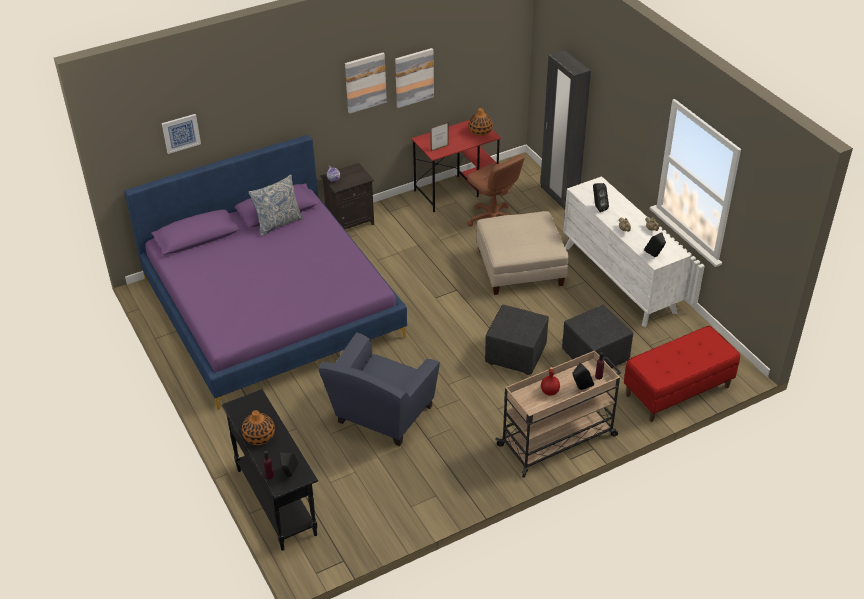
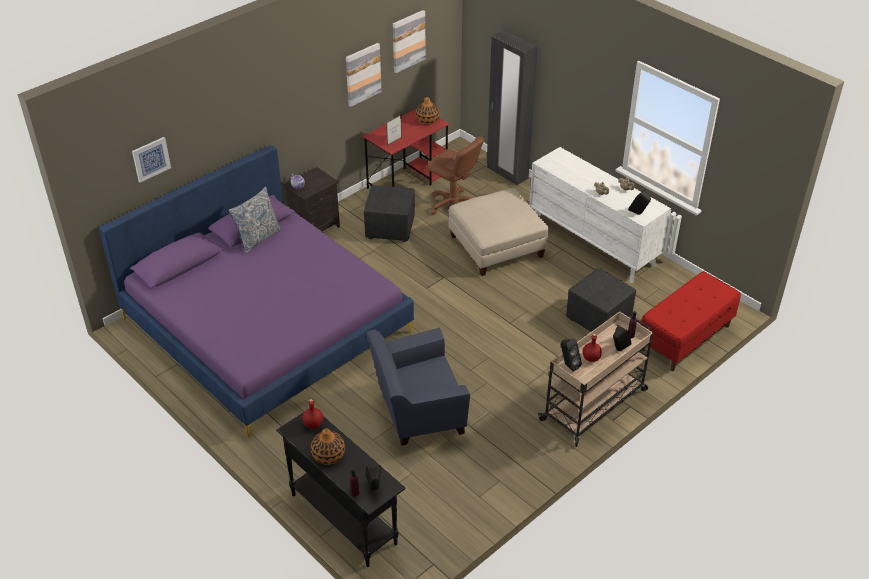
camera: 15 degrees left, 0 degrees up
(256, 406) = (313, 424): none -> red bottle
(365, 82) = (320, 84): picture -> picture (408, 41)
(381, 416) = (417, 413): blue armchair -> blue armchair turned 60 degrees clockwise
(515, 355) = (523, 330): black ottoman -> black ottoman (389, 228)
(598, 207) = (569, 176): black speaker -> black speaker (568, 365)

